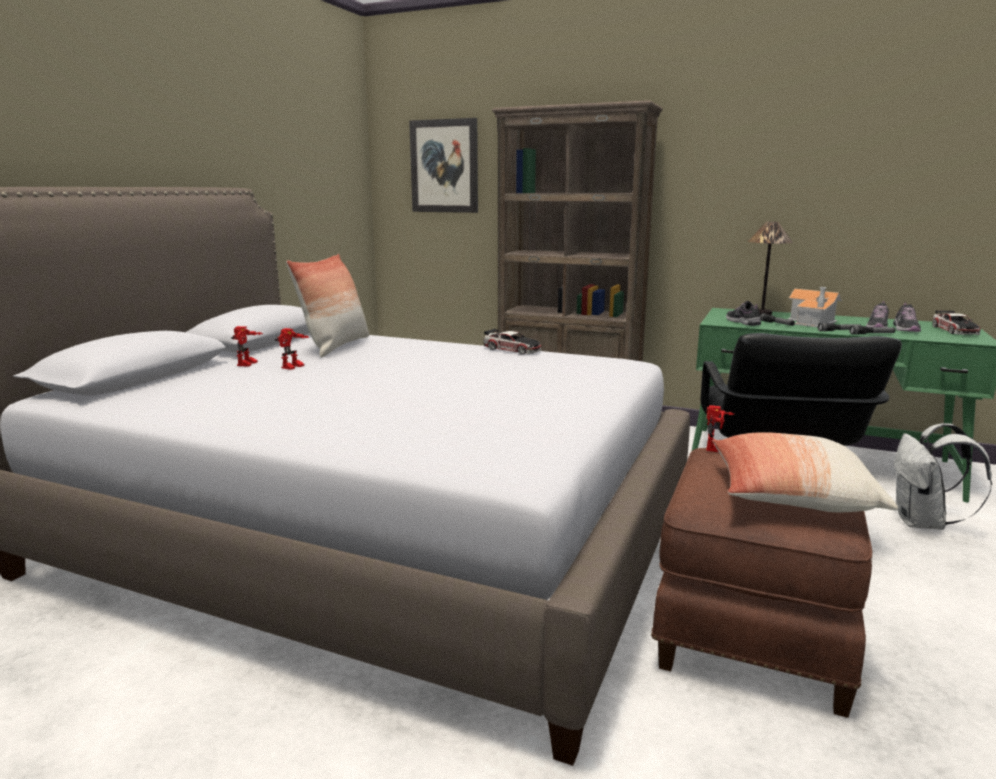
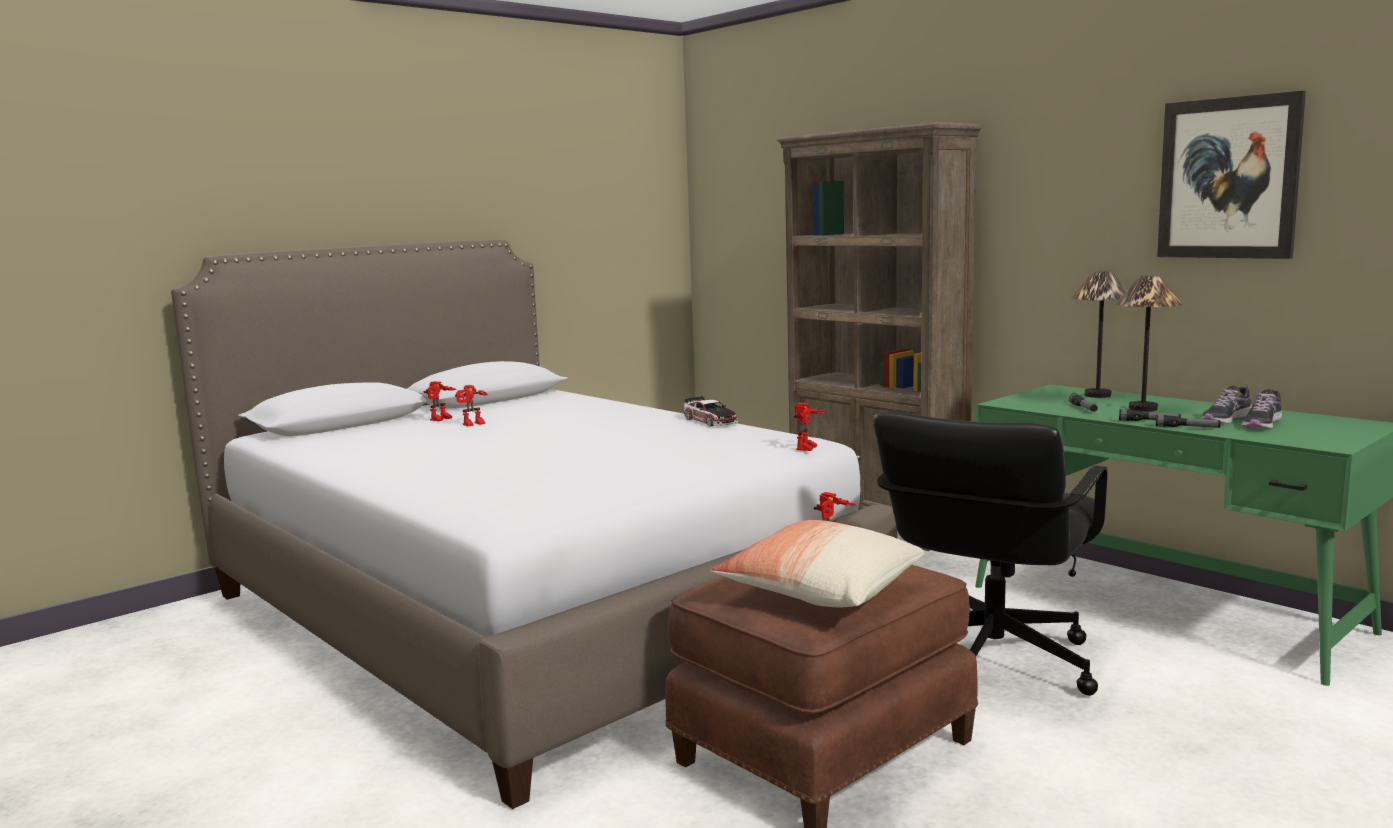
camera: 25 degrees right, 5 degrees down
(336, 346) = (544, 407): pillow -> none
(444, 166) = (758, 202): picture -> picture (1228, 178)
(641, 368) = (809, 448): none -> toy robot
(743, 322) = (1040, 405): shoe -> none
(813, 322) = (1143, 409): toy house -> table lamp
(923, 523) = (1209, 697): white backpack -> none
(954, 330) = (1337, 430): toy car -> none

